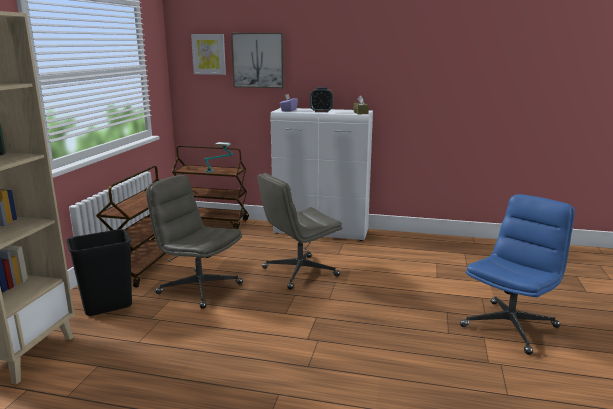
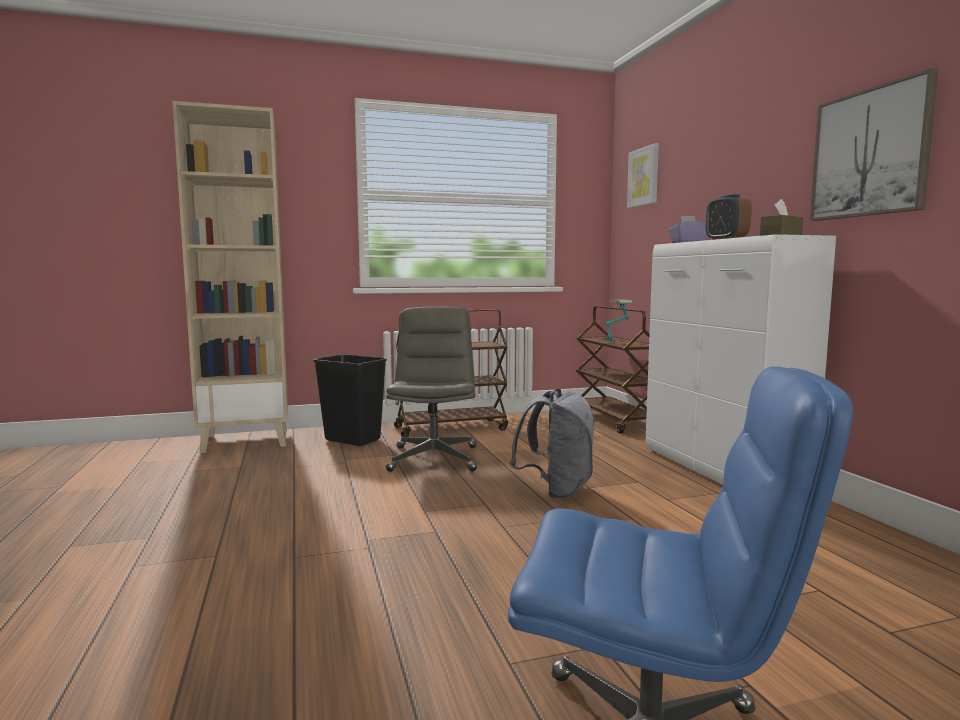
camera: 60 degrees right, 10 degrees down
(258, 60) = (689, 173): picture -> picture (870, 153)
(299, 272) = (557, 491): grey office chair -> grey backpack

